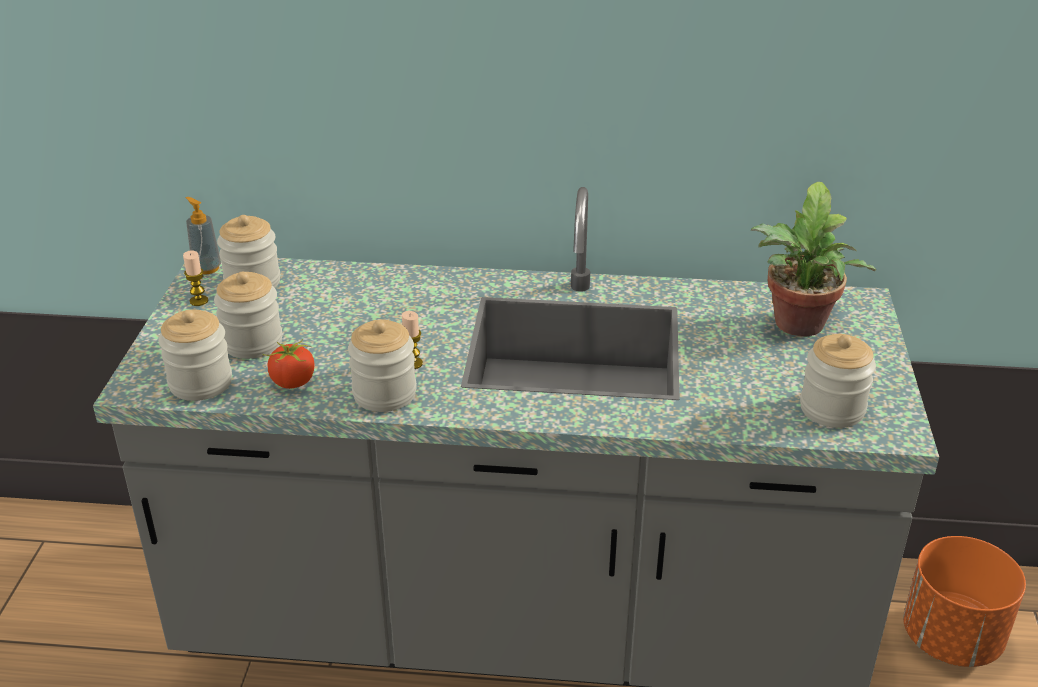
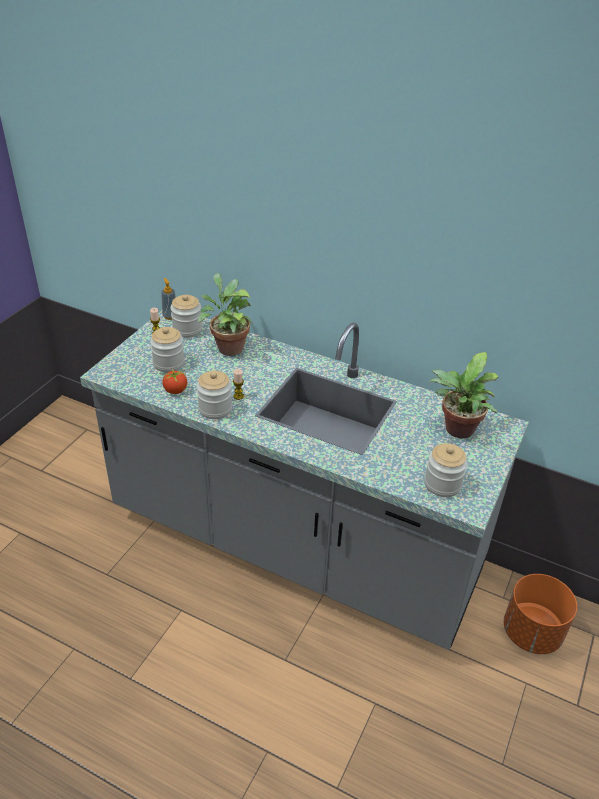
camera: 20 degrees right, 5 degrees up
(200, 383) = (133, 379): jar -> none
(343, 292) = (228, 347): none -> potted plant

